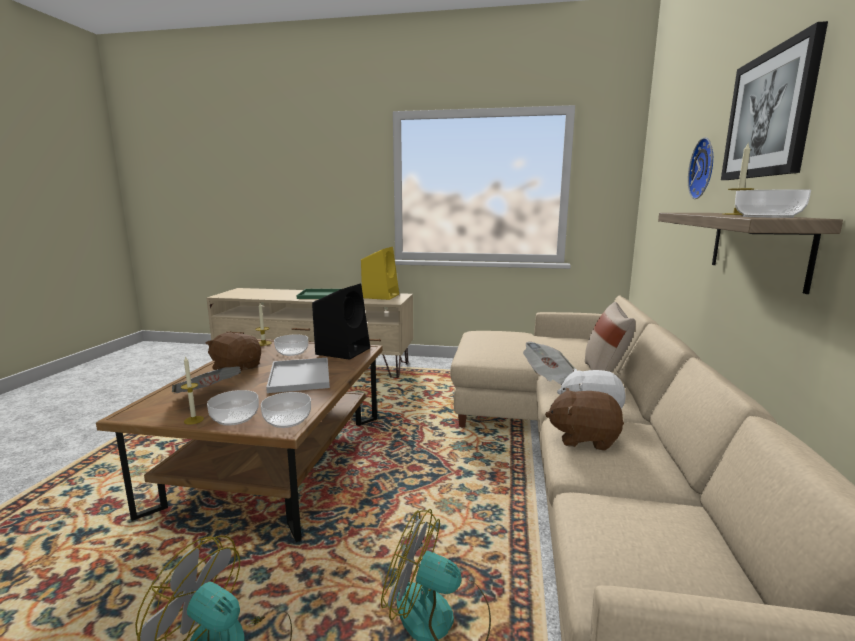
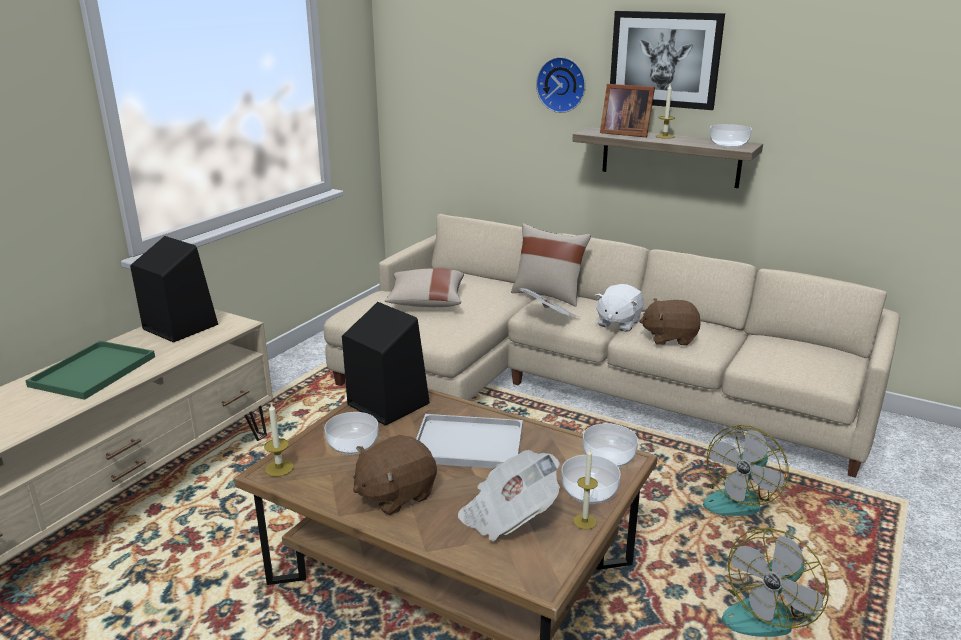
camera: 70 degrees left, 10 degrees up
(381, 296) = (178, 327): yellow speaker -> black speaker
(520, 342) = (426, 302): none -> beige pillow
(584, 438) = (669, 338): brown plush toy -> brown plush toy turned 60 degrees clockwise
(707, 213) = (624, 133): none -> picture frame

